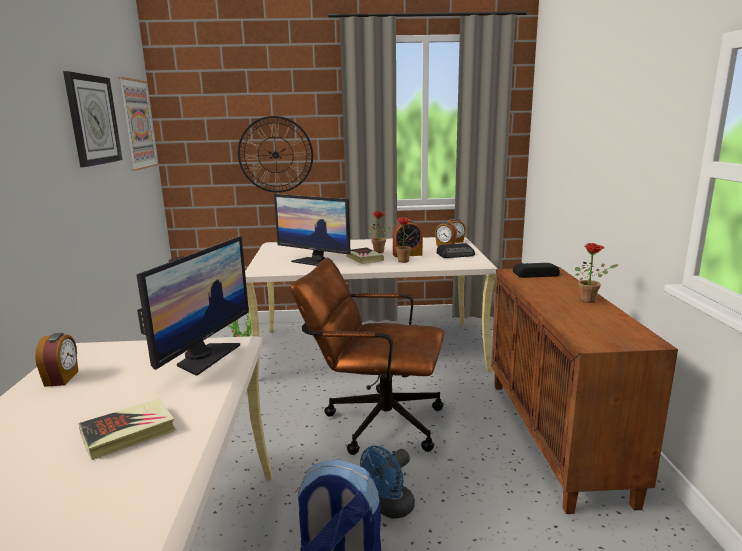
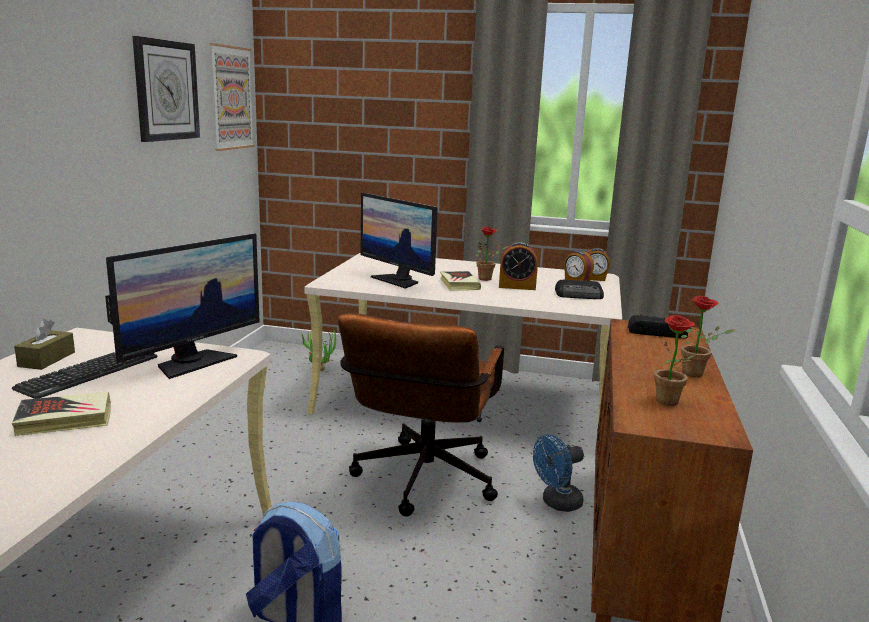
camera: 15 degrees right, 0 degrees up
(62, 378) = (47, 359): alarm clock -> brown tissue box
(116, 383) = (89, 373): none -> keyboard
(275, 155) = (388, 145): wall clock -> none
(374, 420) = (421, 484): brown office chair -> brown office chair turned 105 degrees counterclockwise
(390, 509) = (382, 583): blue fan -> blue fan (557, 503)
(405, 261) = (505, 294): potted plant -> potted plant (670, 403)

